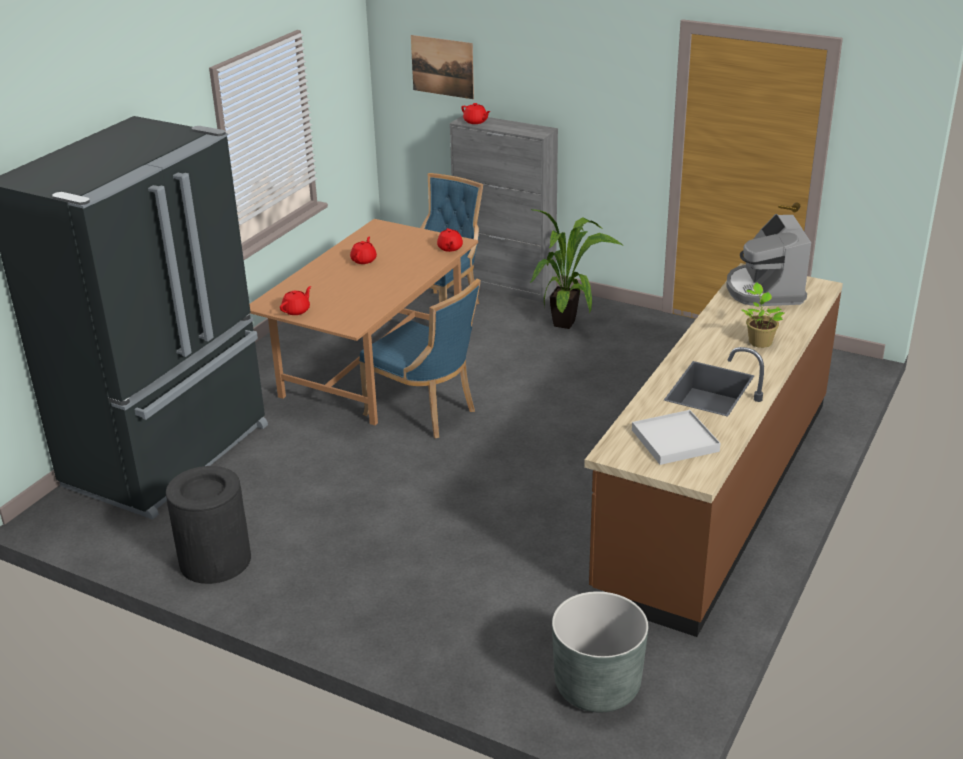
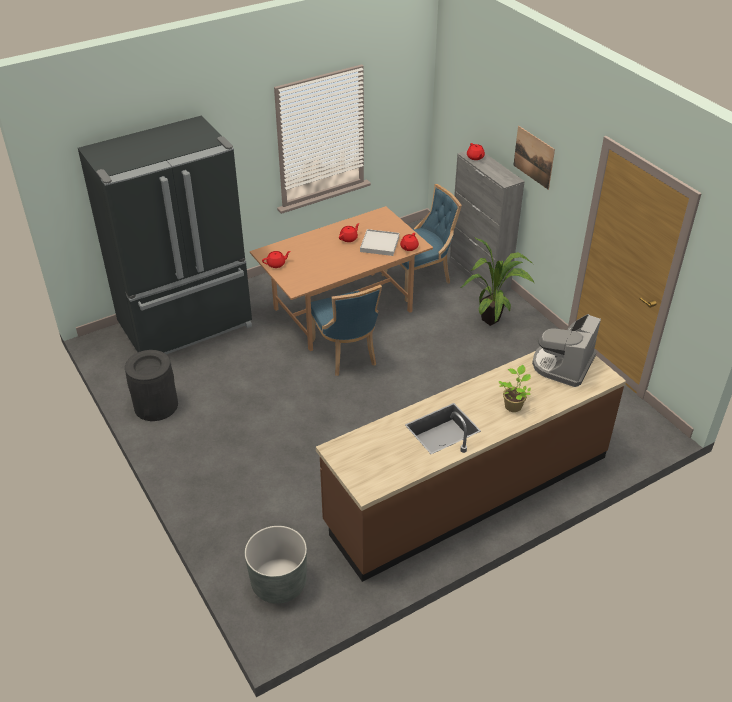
camera: 30 degrees right, 10 degrees up
(442, 67) = (469, 109): picture -> picture (533, 157)
(675, 441) = (380, 457): white tray -> white tray (380, 244)

